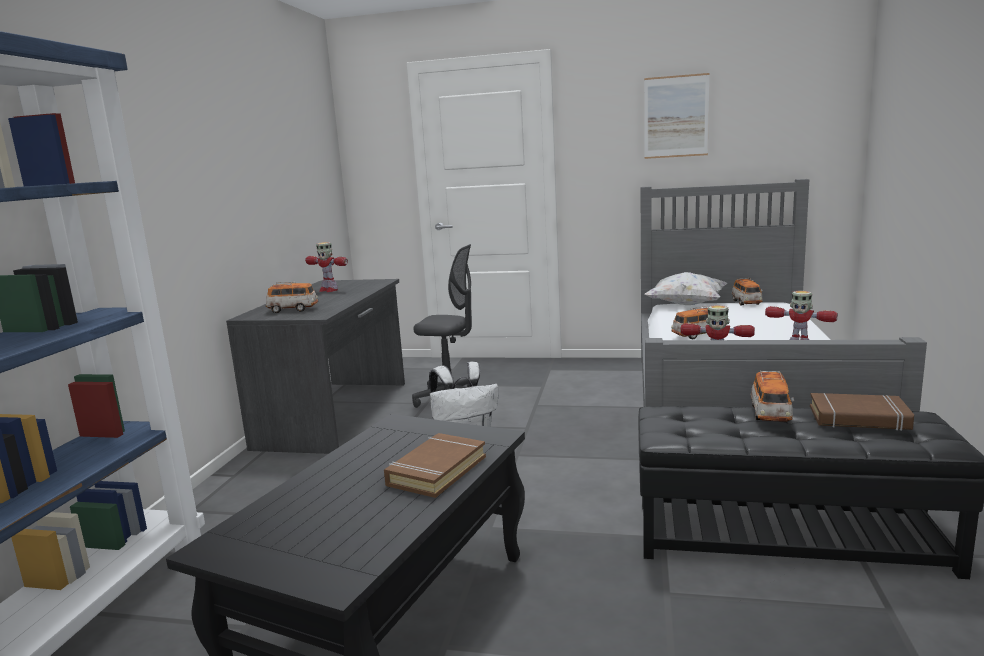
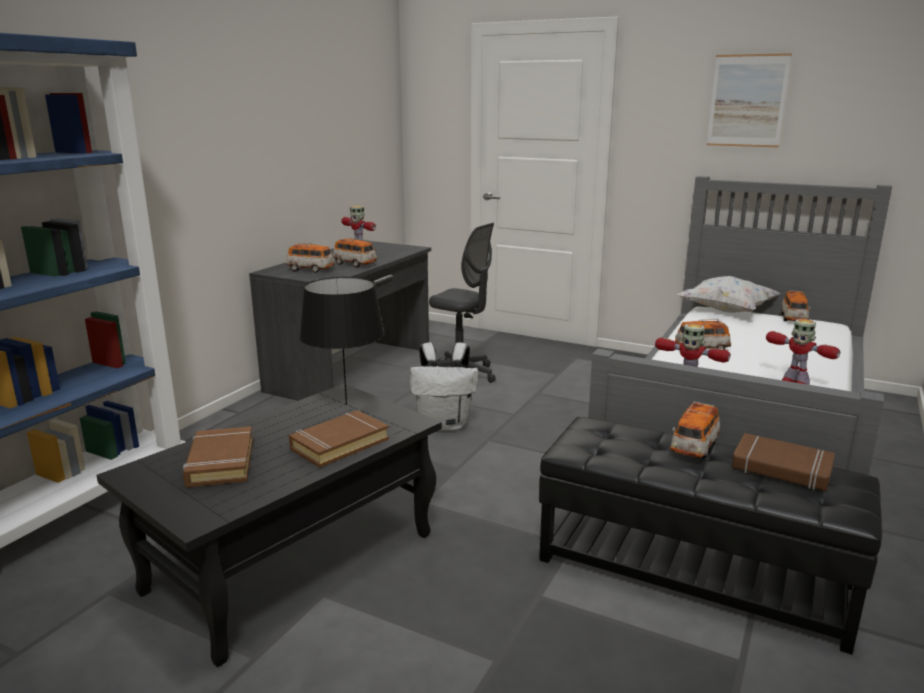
camera: 15 degrees right, 5 degrees up
(315, 515) = (220, 463): none -> brown book
(336, 300) = (355, 264): none -> toy car
(411, 432) = (346, 404): none -> black table lamp

